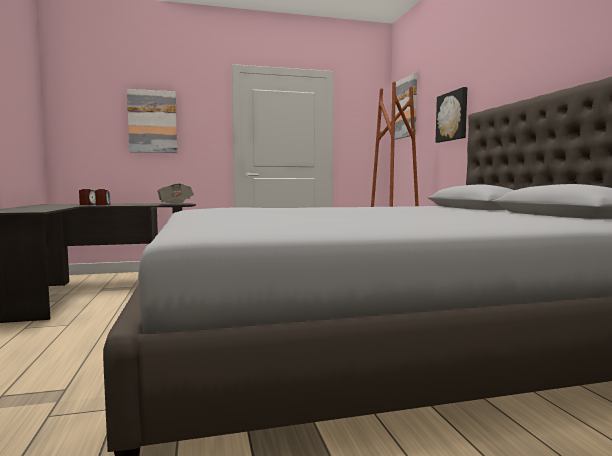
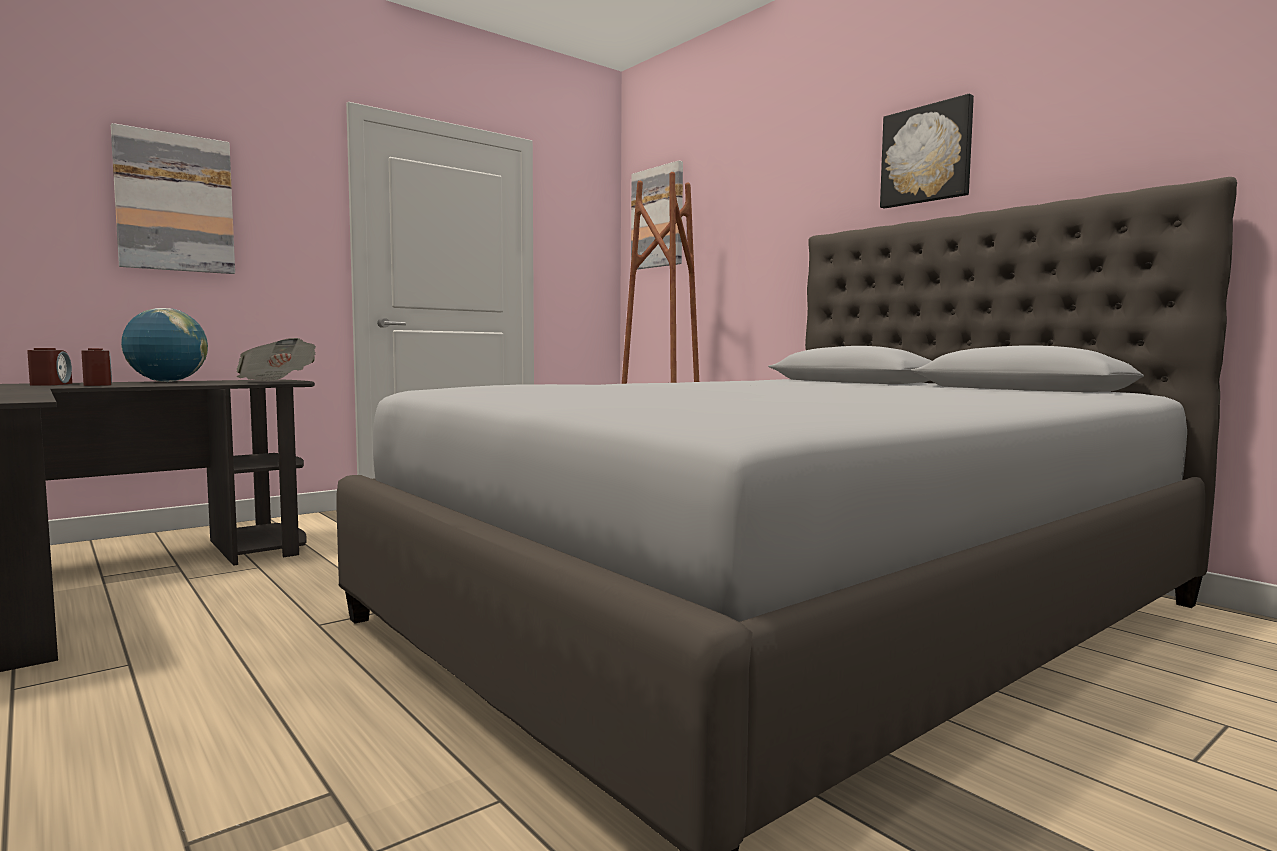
camera: 25 degrees left, 0 degrees up
(135, 203) = (167, 382): none -> globe
(452, 116) = (762, 238): picture -> picture (927, 155)

